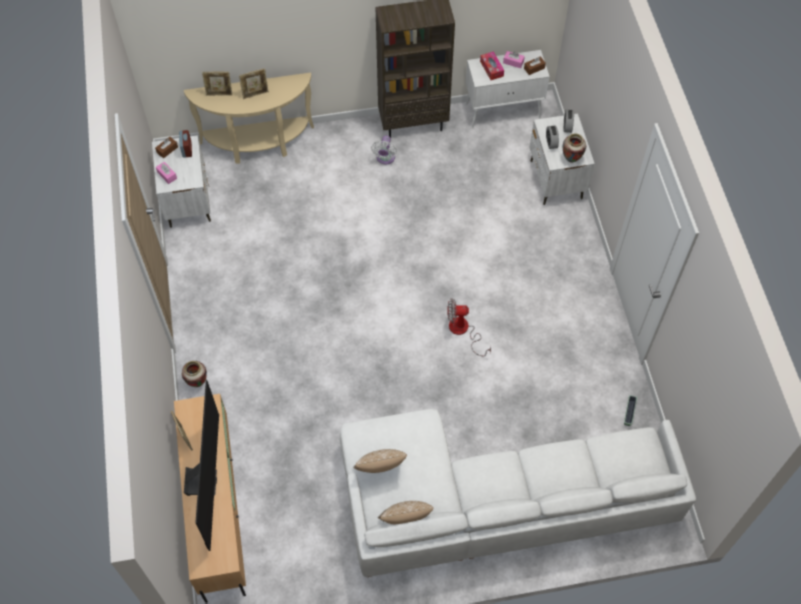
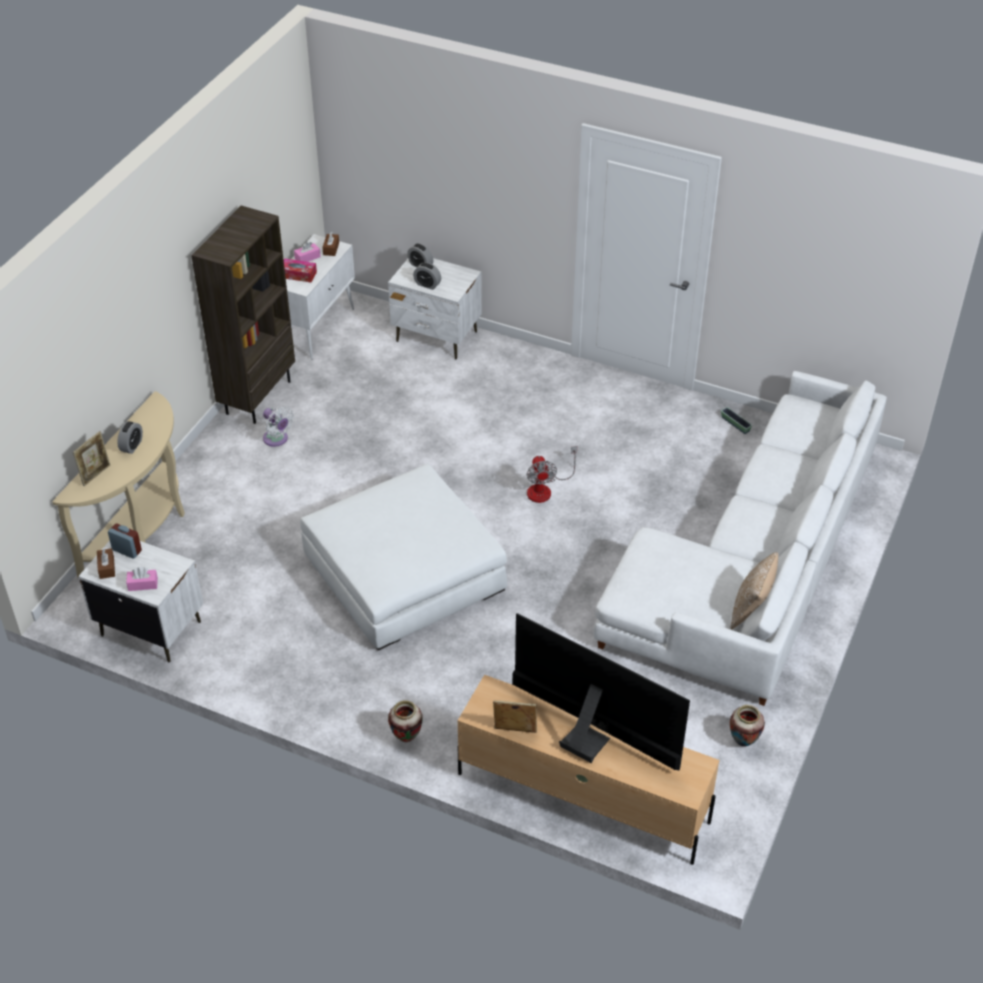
camera: 55 degrees left, 15 degrees down
(255, 94) = (132, 446): picture frame -> alarm clock
(326, 298) = (403, 573): none -> white ottoman
(380, 470) = (679, 600): pillow -> none
(463, 331) = (545, 489): fan -> fan turned 45 degrees counterclockwise
(571, 159) = (460, 282): vase -> vase (743, 742)

